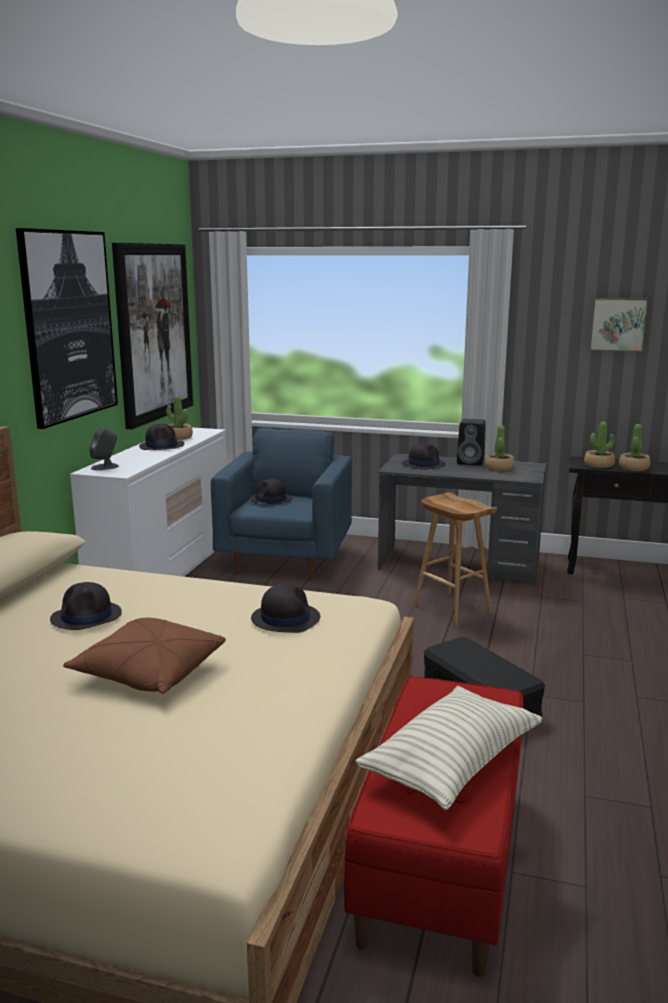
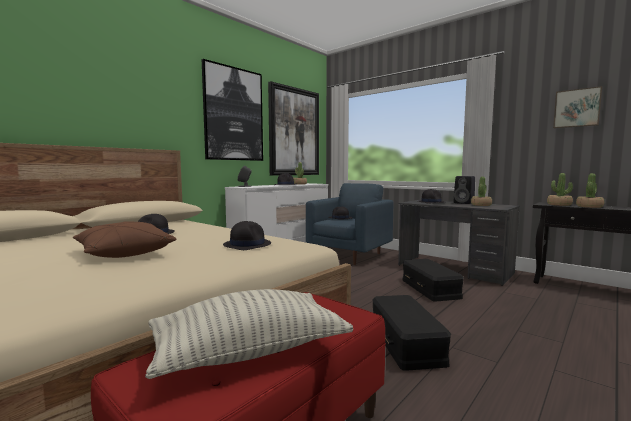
camera: 25 degrees right, 10 degrees down
(450, 608) = (429, 288): brown stool -> black storage box

